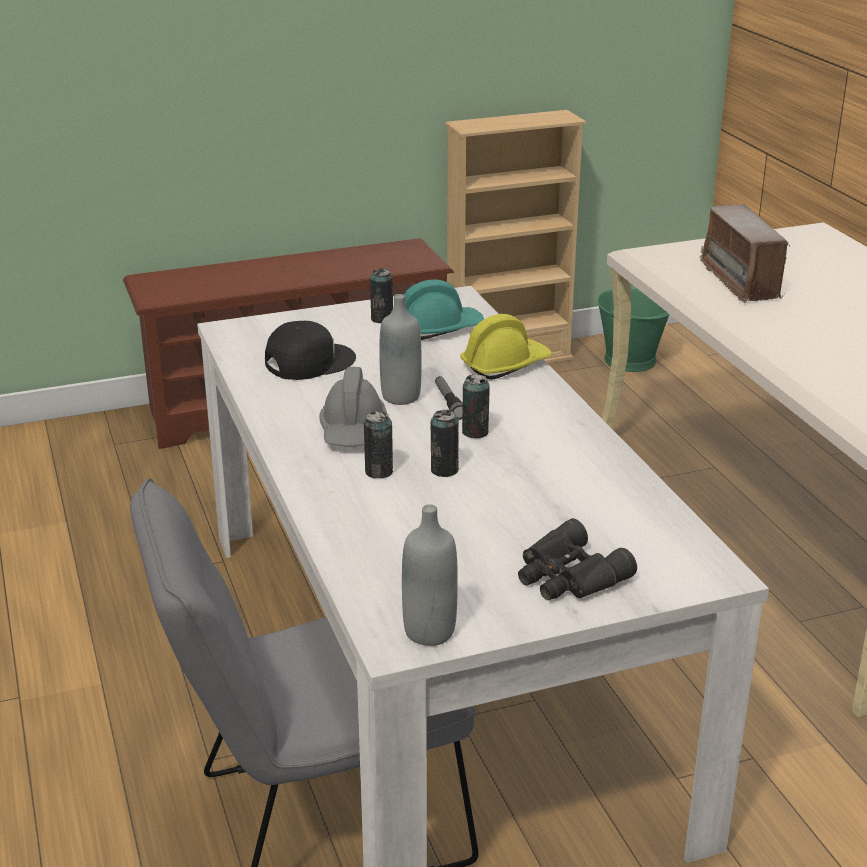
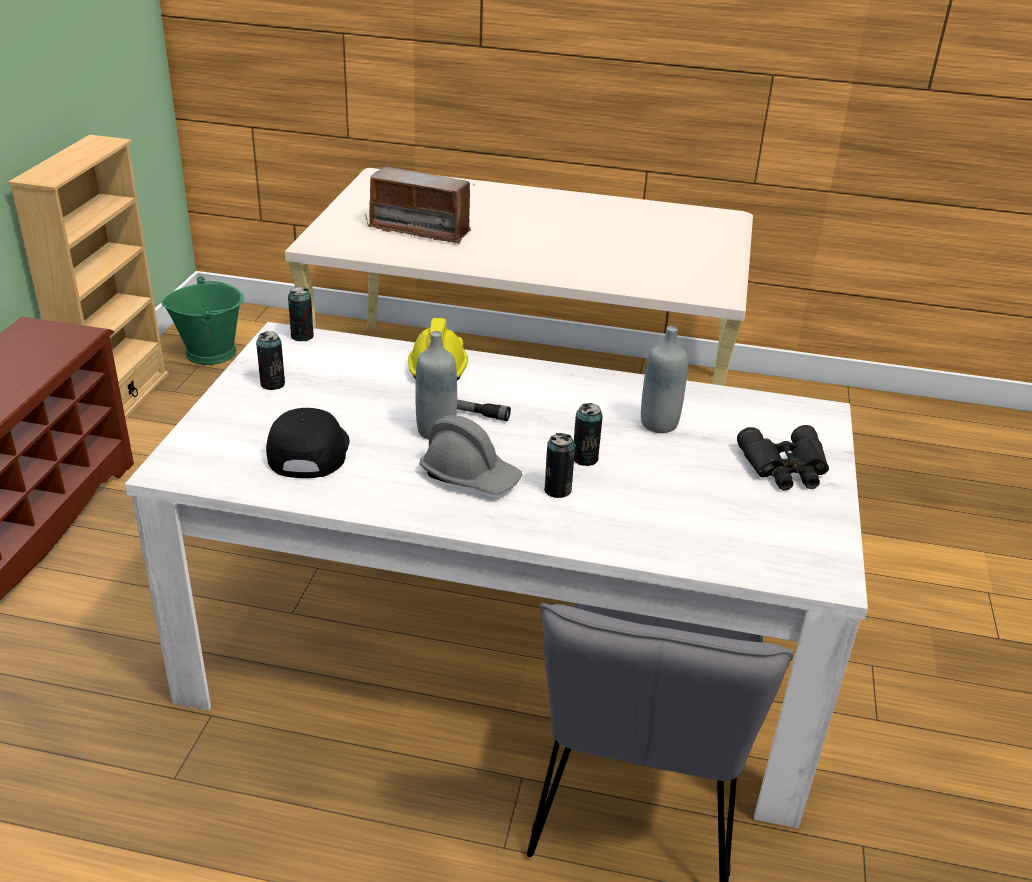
camera: 60 degrees left, 5 degrees up
(429, 631) = (821, 556): grey bottle -> grey bottle (659, 424)
(440, 329) = (332, 366): turquoise hard hat -> none
(475, 432) = (537, 422): can -> can (302, 336)

